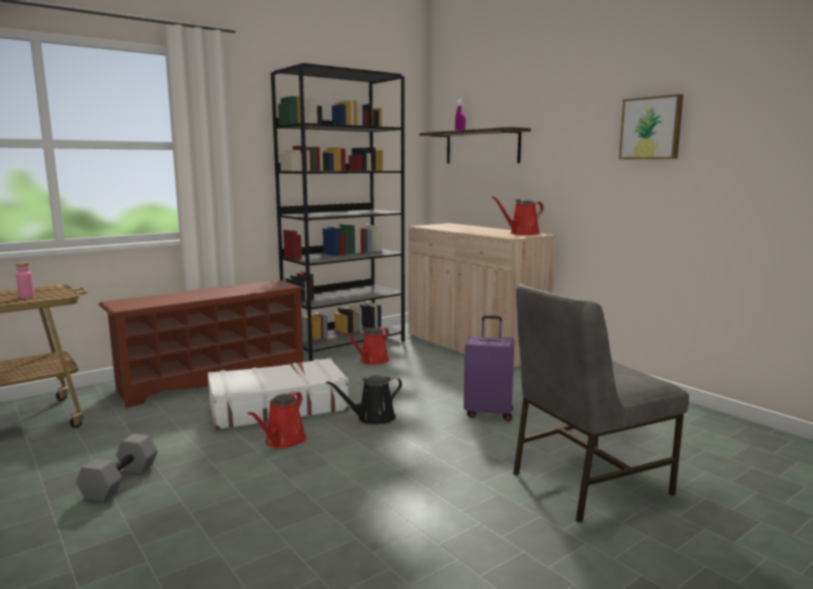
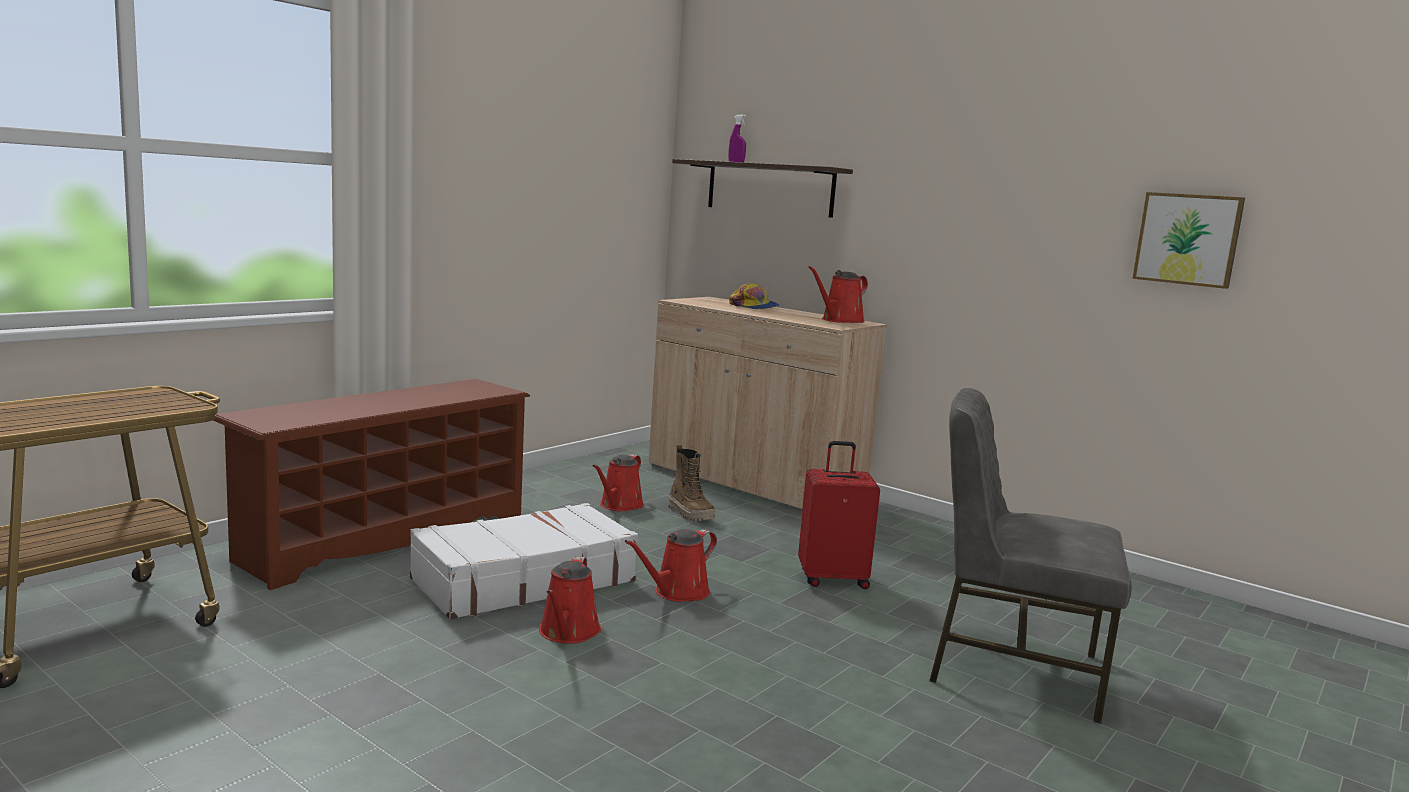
camera: 15 degrees left, 0 degrees up
(26, 296) = (124, 408): pink bottle -> none
(121, 482) = (354, 708): grey dumbbell -> none
(345, 344) = (560, 479): black bookcase -> none
(372, 418) = (677, 593): black watering can -> red watering can
(416, 367) = (690, 514): none -> boot
(471, 227) = (754, 307): none -> cap
(488, 413) = (832, 579): purple suitcase -> red suitcase
(586, 483) = (1011, 668): grey chair -> grey chair turned 60 degrees clockwise
(651, 128) = (1037, 189): picture -> picture (1188, 239)

